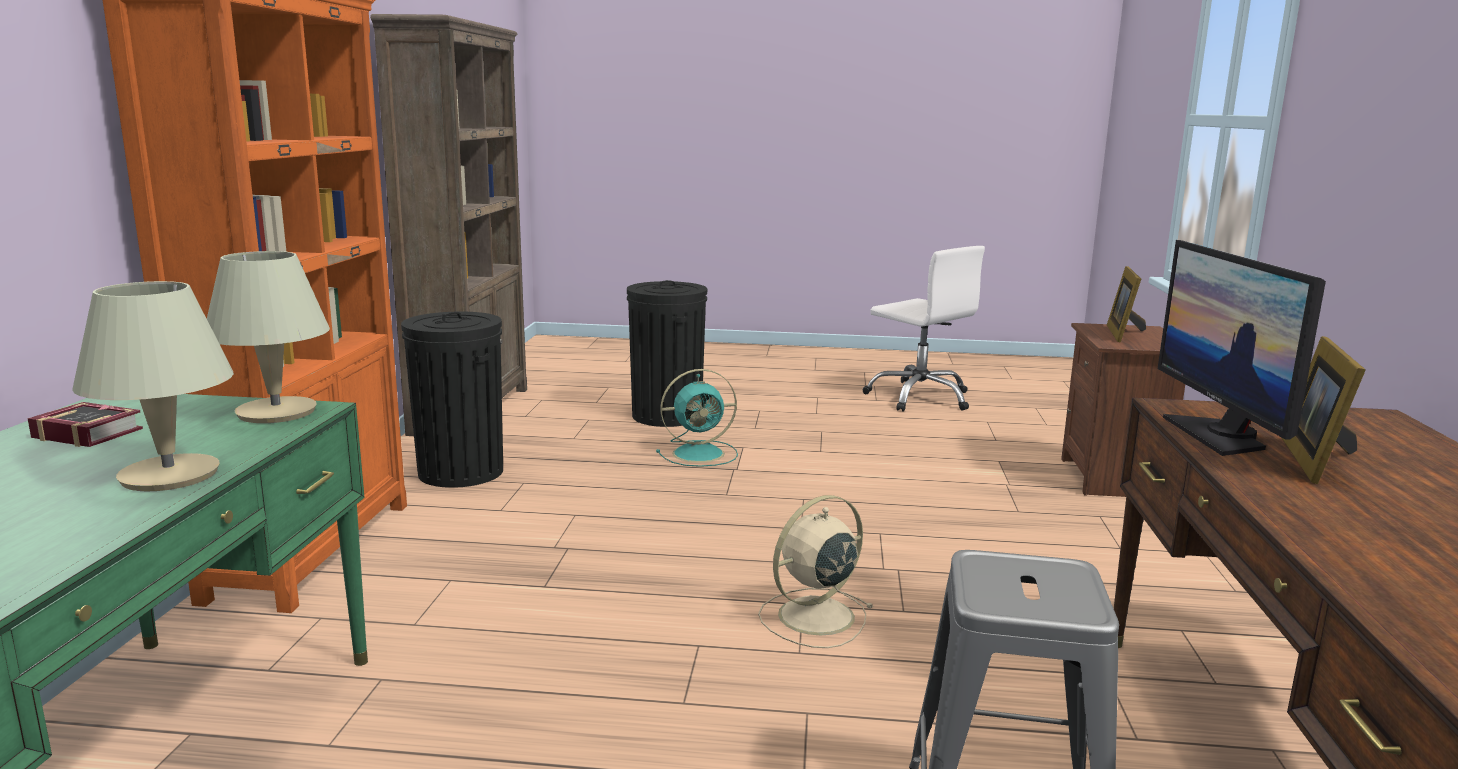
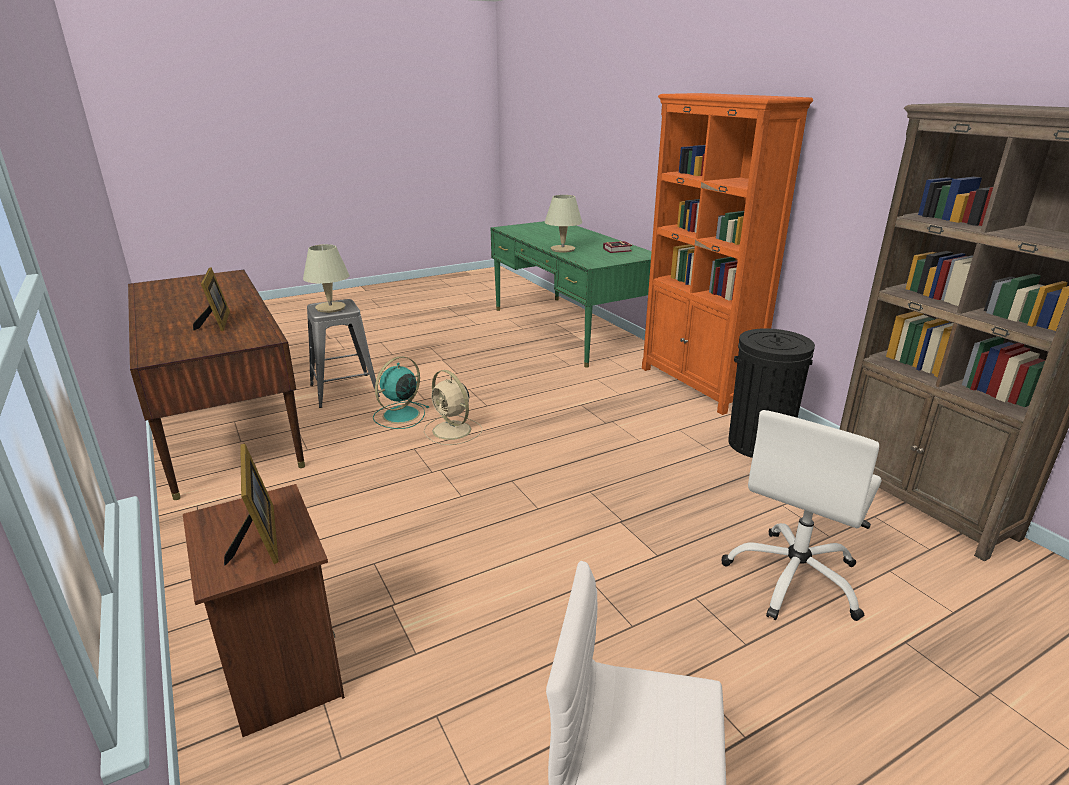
camera: 145 degrees right, 10 degrees up
(277, 412) = (597, 262): beige table lamp -> beige table lamp (330, 308)
(667, 415) = (794, 578): black trash can -> white office chair
(700, 453) = (672, 529): turquoise fan -> turquoise fan (400, 415)
(813, 617) = (453, 431): beige fan -> beige fan turned 120 degrees clockwise
(1220, 435) = (252, 326): monitor -> none

